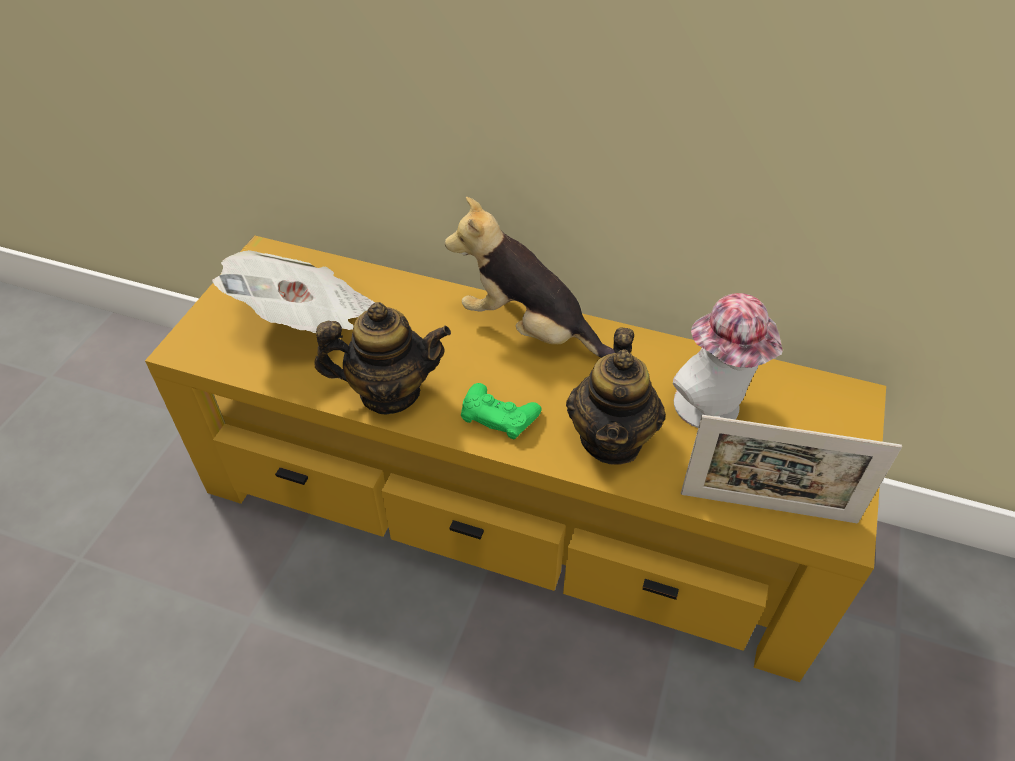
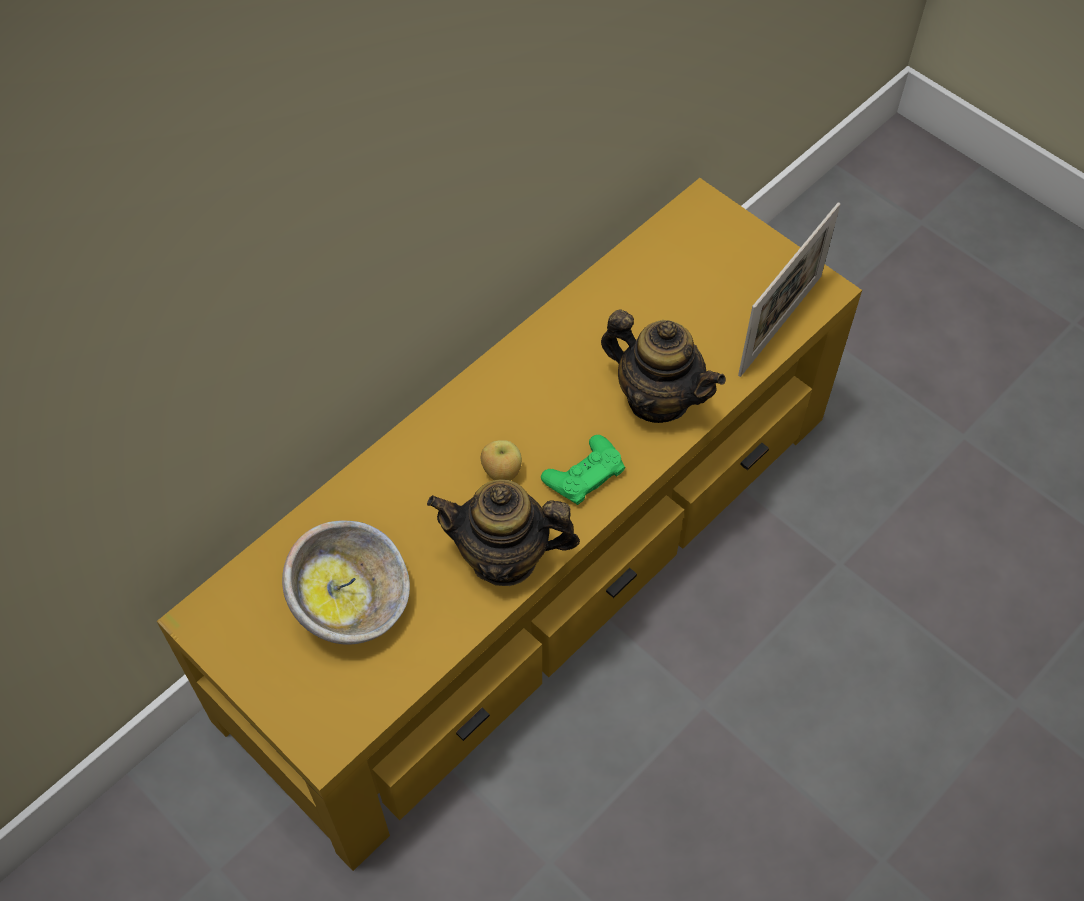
camera: 65 degrees left, 10 degrees up
(308, 320) = (352, 602): newspaper -> bowl
(389, 392) = (504, 557): teapot -> teapot turned 105 degrees counterclockwise
(469, 362) = (501, 472): none -> apple
(529, 330) = (486, 403): plush toy -> none
(713, 410) = (664, 309): hat -> none

